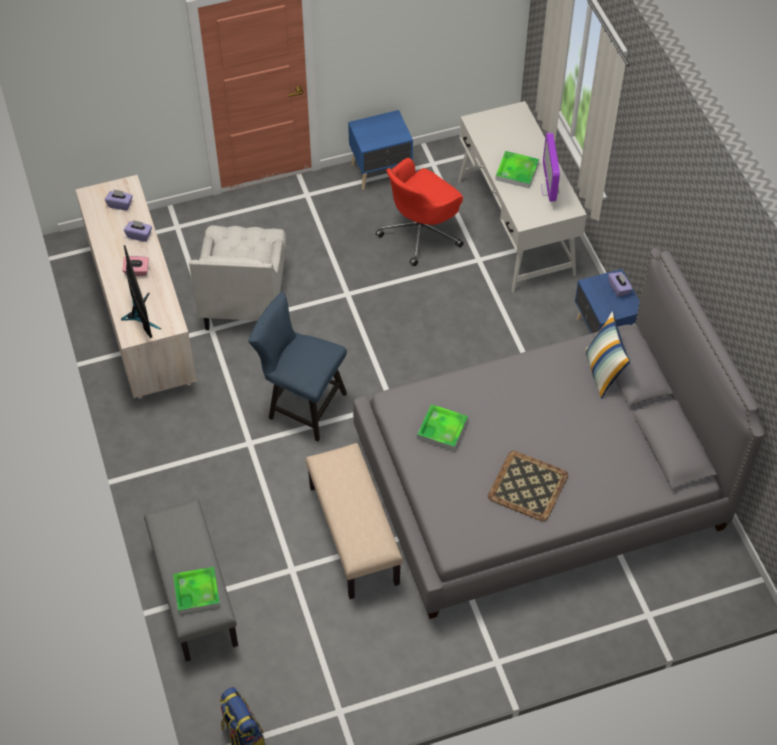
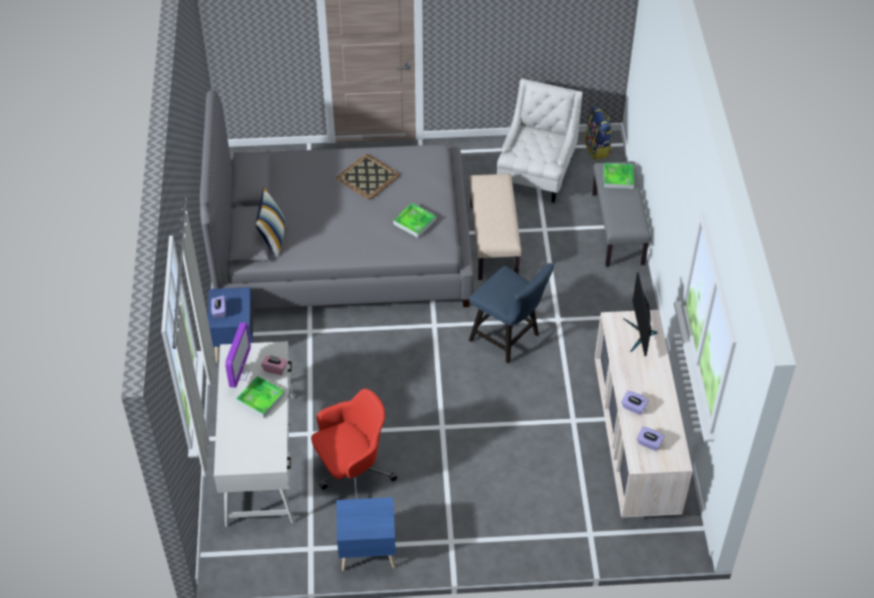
camera: 165 degrees left, 5 degrees down
(137, 271) = (639, 373): pink tissue box -> pink tissue box (275, 369)
(244, 298) = (537, 443): white armchair -> white armchair (536, 175)

